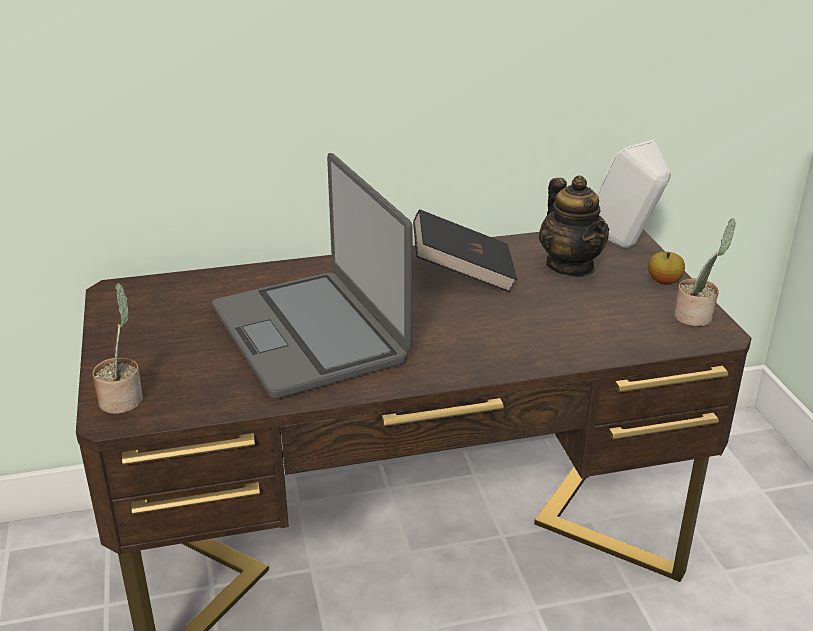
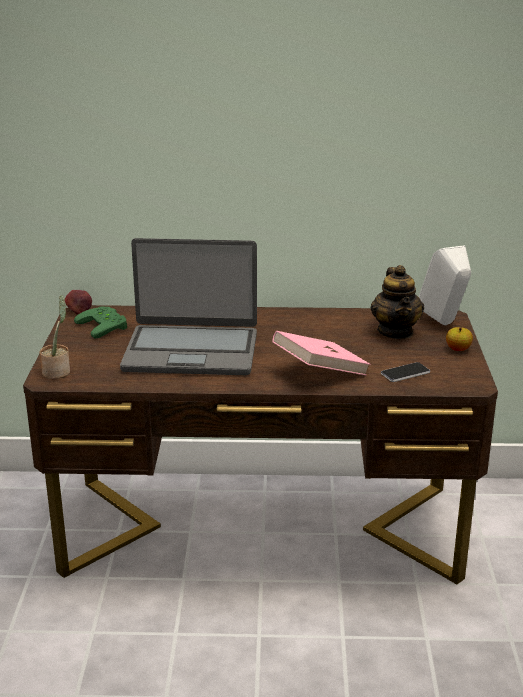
camera: 15 degrees right, 5 degrees down
(115, 289) = (79, 311): none -> apple
(164, 308) = (105, 325): none -> green game controller
(311, 334) = (191, 351): laptop -> laptop turned 75 degrees counterclockwise
(462, 274) = (314, 328): black book -> none
(508, 342) = (320, 372): none -> pink book
(620, 328) = (405, 373): none -> phone
(696, 316) = (465, 373): potted plant -> none

